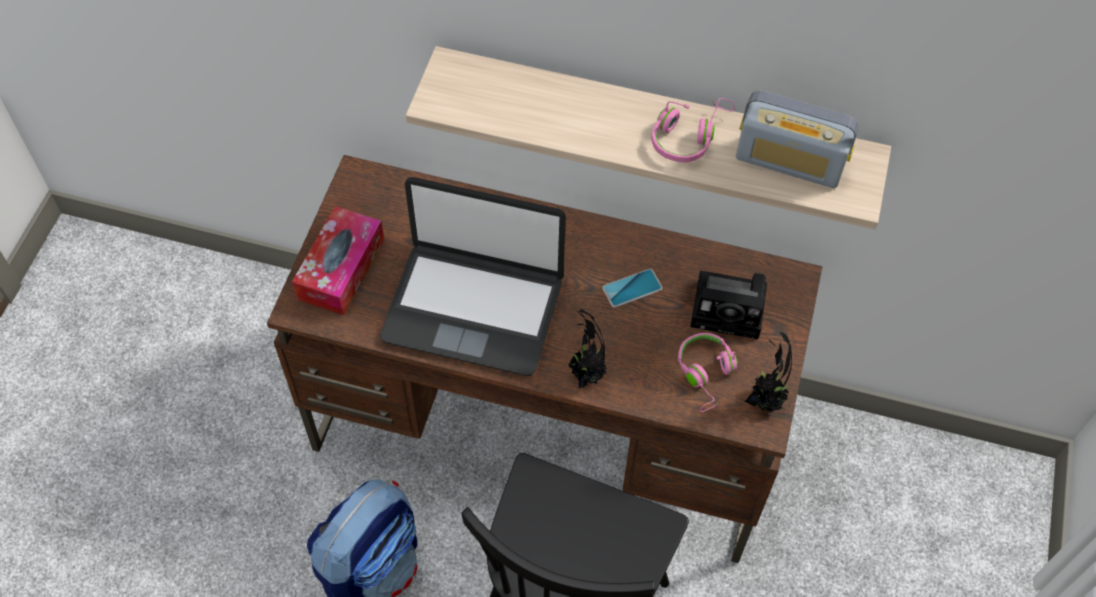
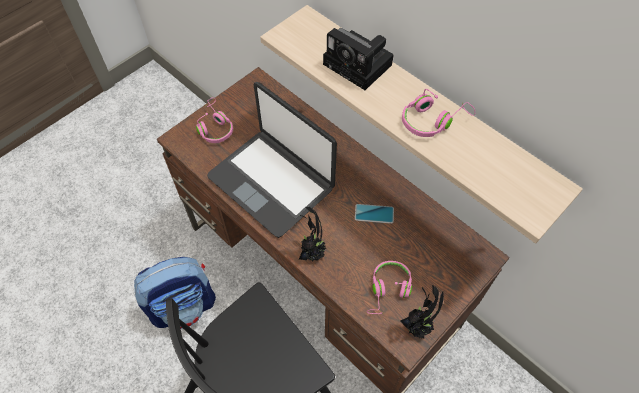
camera: 30 degrees right, 0 degrees up
(341, 269) = (214, 127): tissue box -> pink headphones
(731, 309) = (430, 256): camera -> camera (360, 65)
(789, 162) = (495, 167): radio -> none

